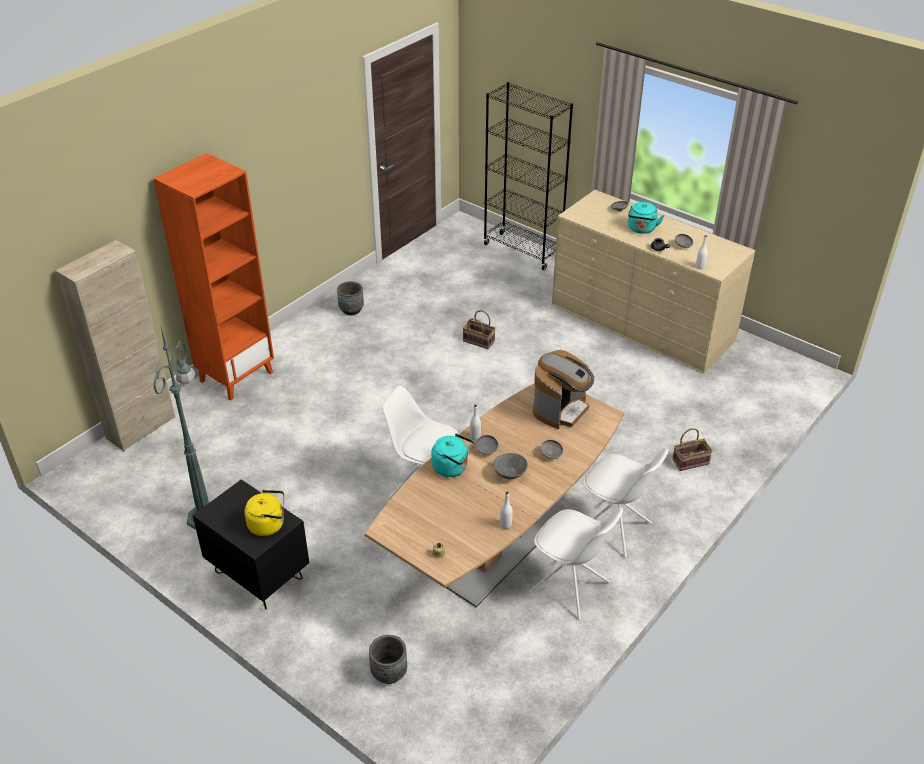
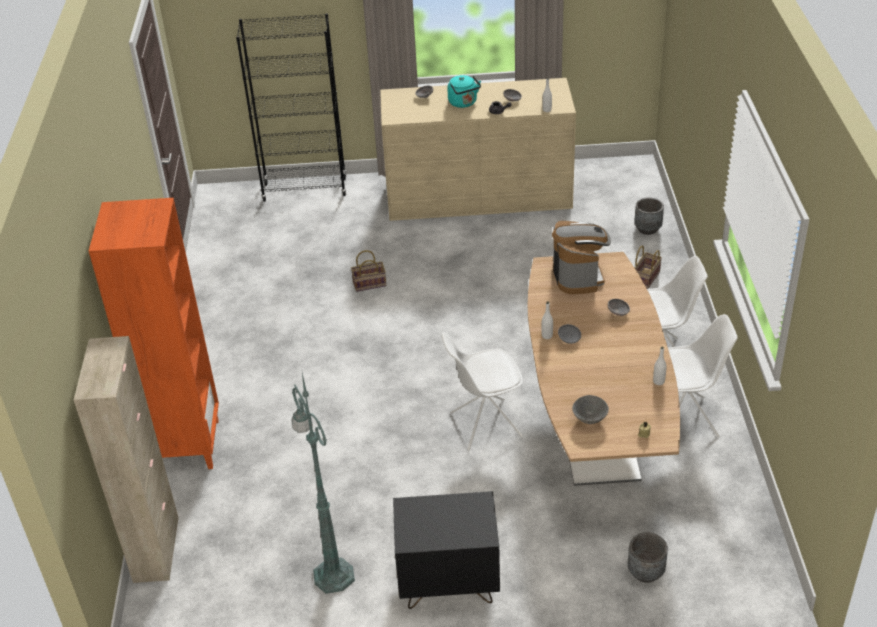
camera: 40 degrees left, 0 degrees up
(269, 524) = (470, 513): yellow kettle -> none
(351, 310) = (217, 324): grey planter -> grey planter (648, 229)
(452, 467) = (563, 368): turquoise kettle -> none
(510, 474) = (610, 345): grey bowl -> grey bowl (590, 418)

